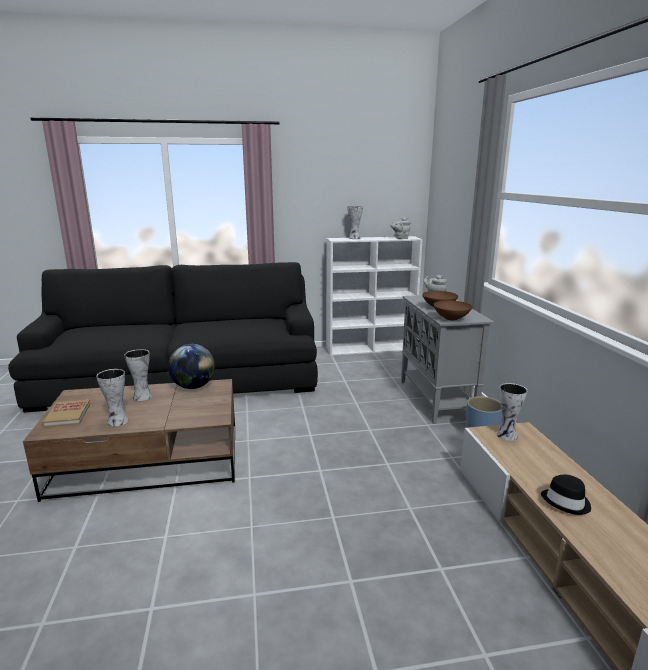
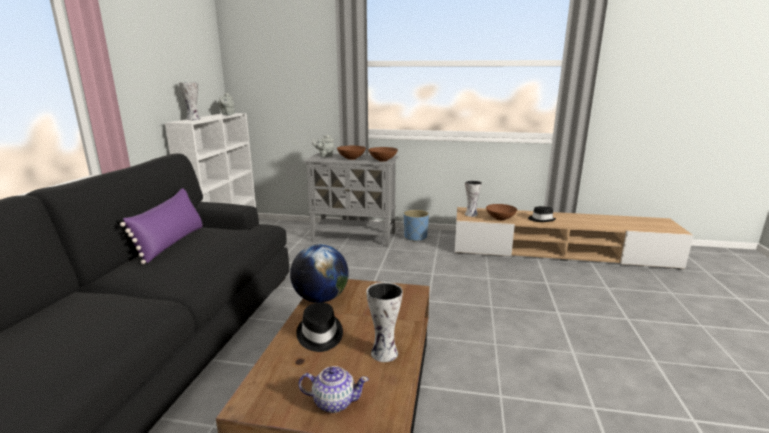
camera: 70 degrees left, 0 degrees up
(67, 415) = (333, 402): book -> teapot
(141, 396) = (319, 335): vase -> black hat
(237, 321) = (172, 243): none -> purple pillow
(518, 461) = (500, 219): none -> brown bowl

